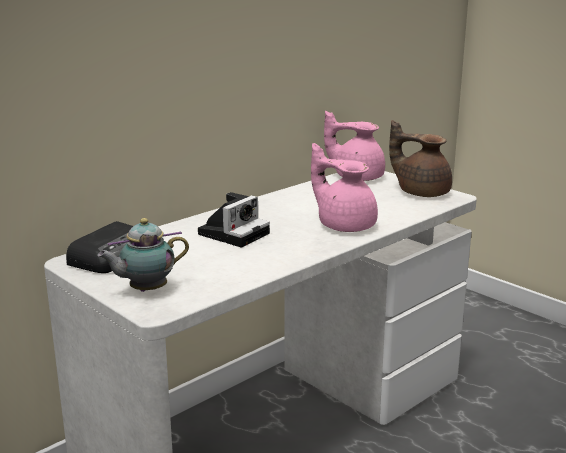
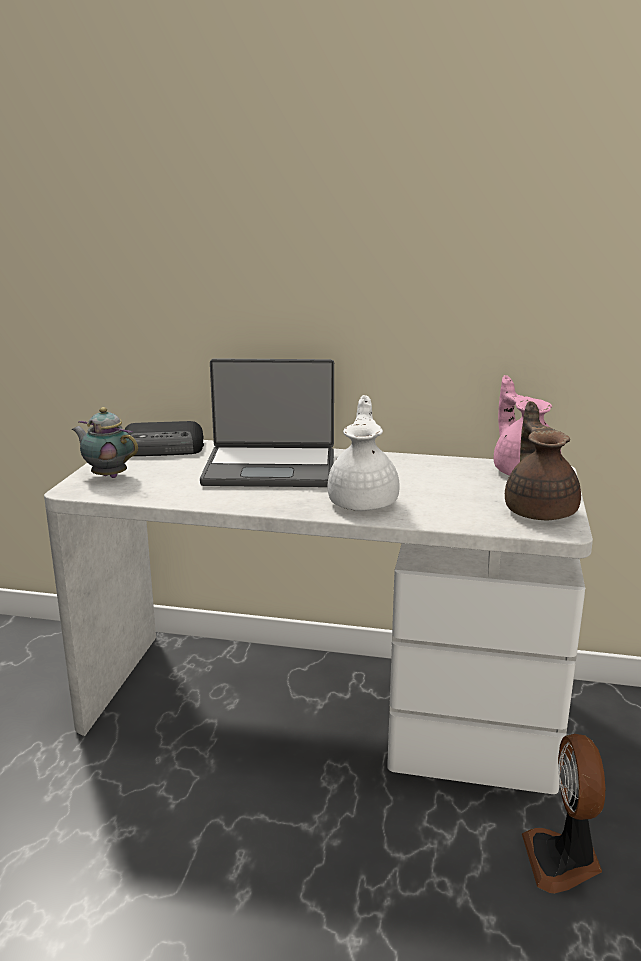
camera: 55 degrees right, 0 degrees up
(234, 233) = (270, 468): camera -> laptop
(345, 225) = (364, 501): pink teapot -> white teapot
(506, 402) = (563, 860): none -> fan

